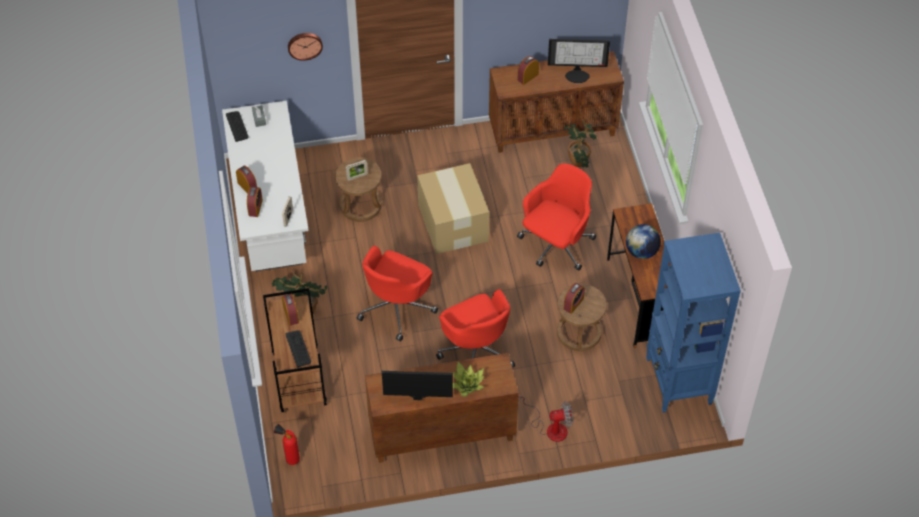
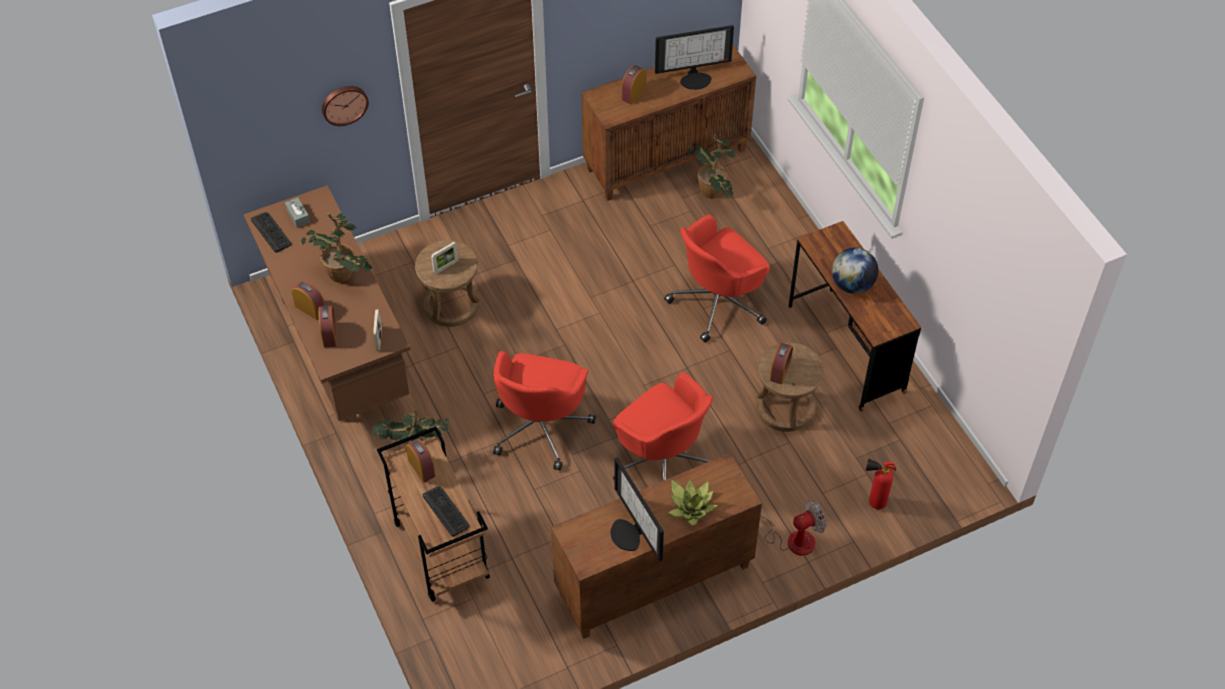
camera: 15 degrees left, 0 degrees up
(270, 219) = (337, 347): white desk -> brown desk
(277, 169) = (344, 277): none -> potted plant
(290, 458) = (462, 662): fire extinguisher -> fire extinguisher (873, 502)
(417, 393) = (629, 534): monitor -> monitor turned 105 degrees counterclockwise
(453, 222) = (578, 301): cardboard box -> none
(556, 245) = (718, 302): red office chair -> red office chair turned 150 degrees counterclockwise
(678, 382) = (930, 442): blue bookcase -> none

